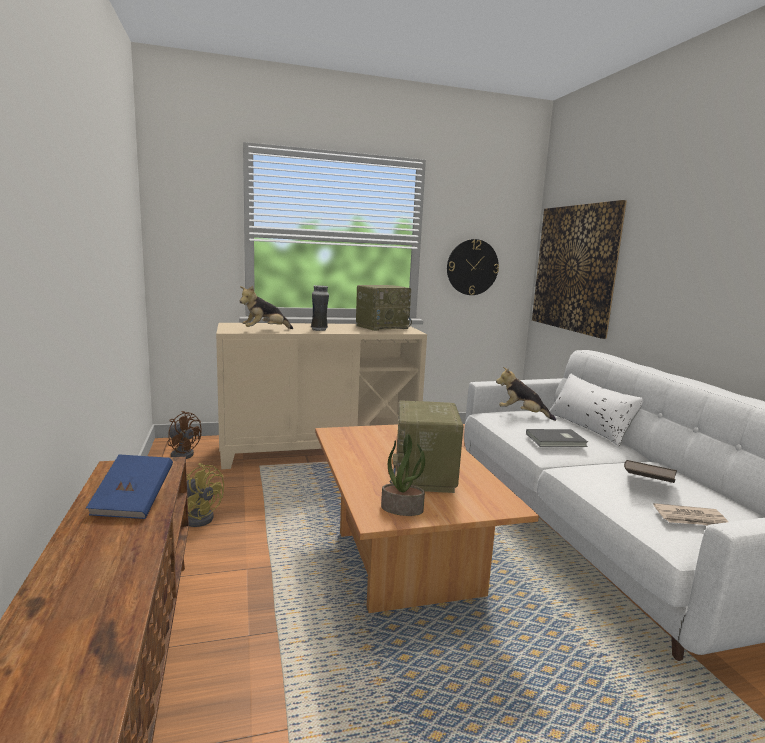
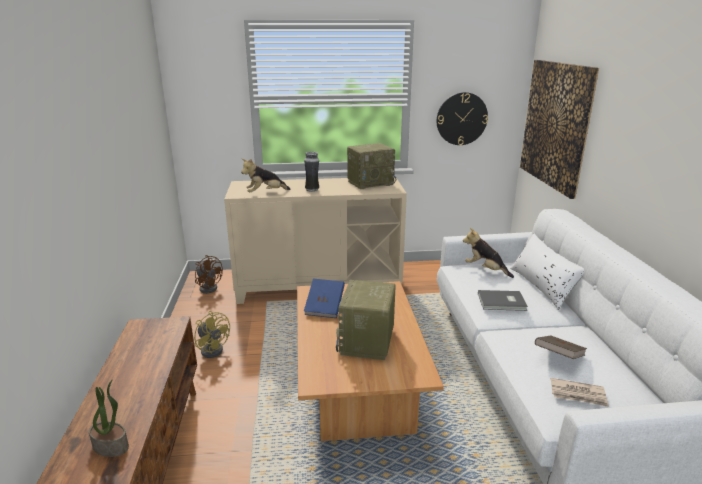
camera: 10 degrees right, 10 degrees up
(133, 503) = (146, 361): blue book -> blue book (325, 307)
(402, 508) = (337, 374): potted plant -> potted plant (111, 446)

